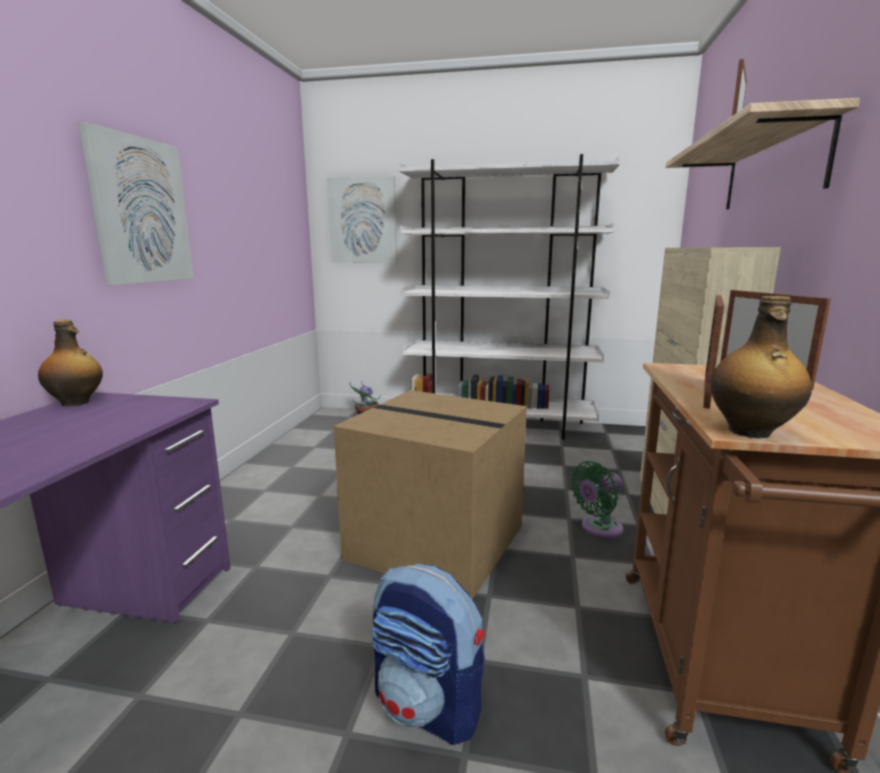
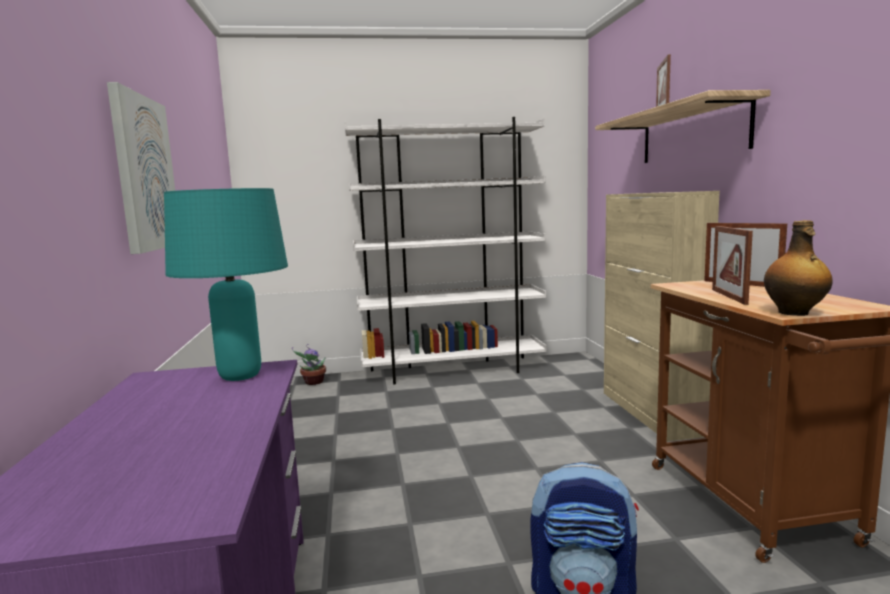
camera: 20 degrees left, 5 degrees down
(76, 403) = (144, 383): bottle -> none
(146, 408) = (239, 376): none -> turquoise table lamp
(363, 221) = (294, 178): picture -> none
(439, 541) = (484, 474): cardboard box -> none
(598, 528) = (603, 436): green fan -> none

